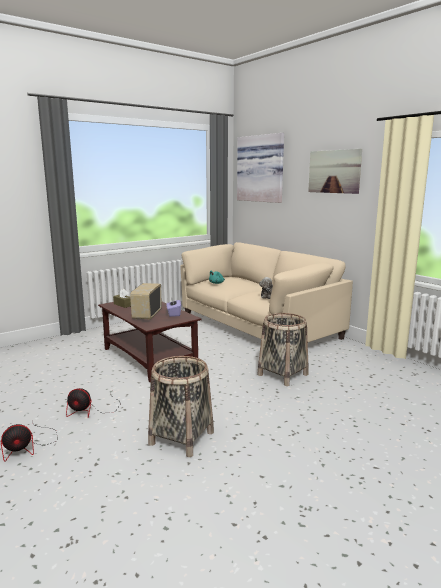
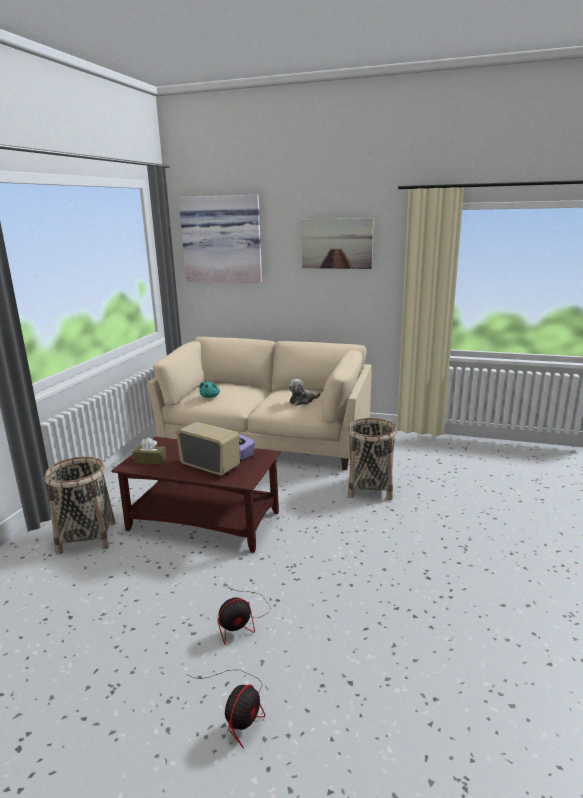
camera: 35 degrees left, 5 degrees up
(146, 315) = (210, 466): radio -> radio turned 150 degrees clockwise
(182, 438) = (385, 603): basket -> basket (87, 537)

